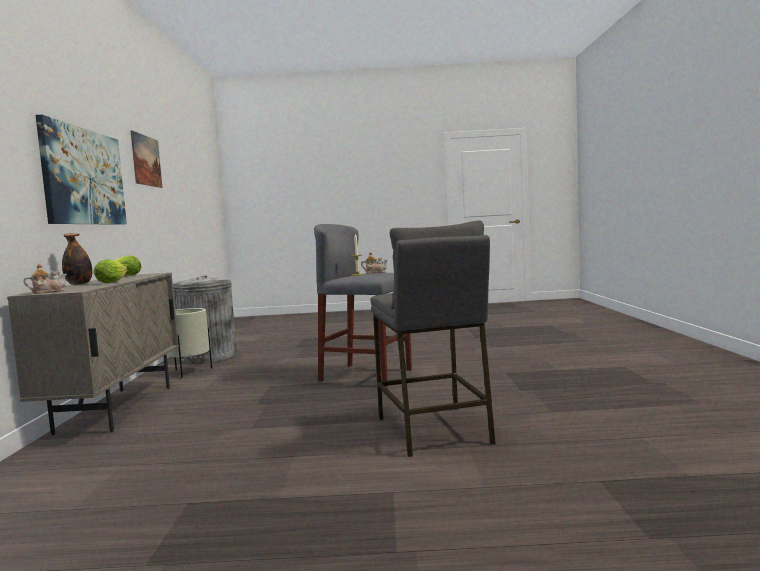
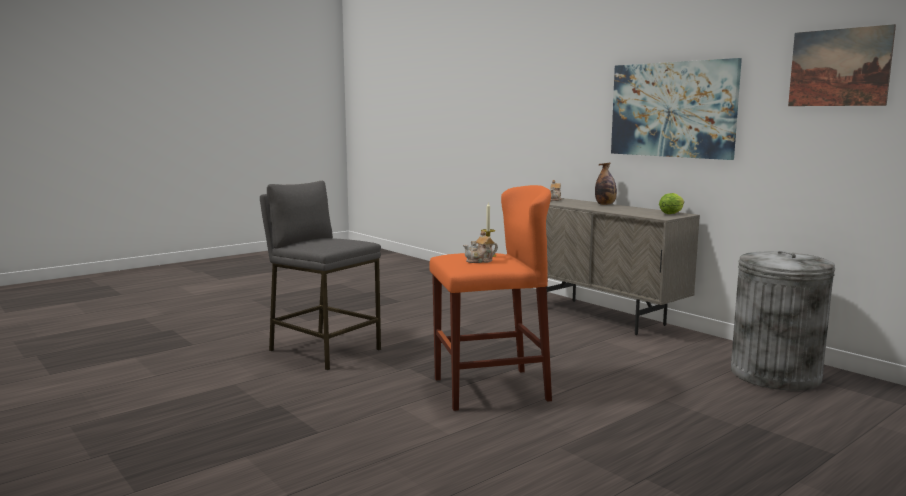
camera: 140 degrees right, 5 degrees up
(113, 282) = (591, 207): lettuce -> none
(190, 372) = (696, 352): beige planter -> none
(366, 375) = (490, 389): grey stool -> orange stool

